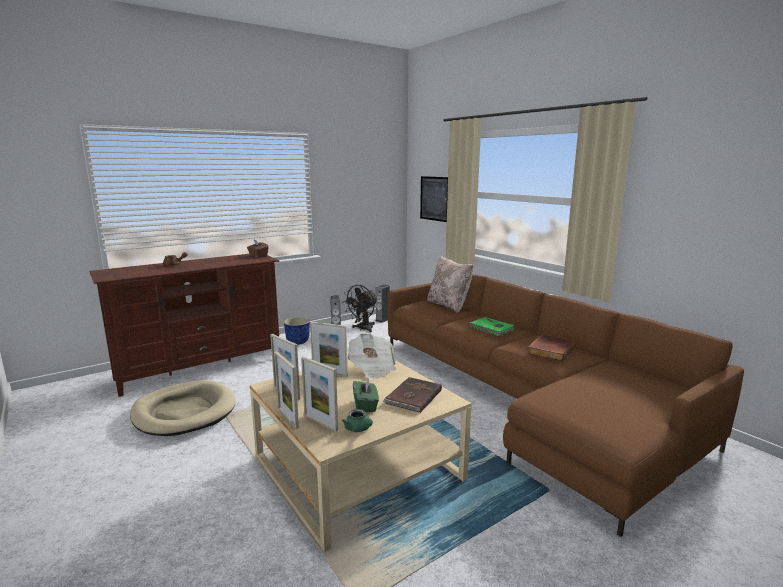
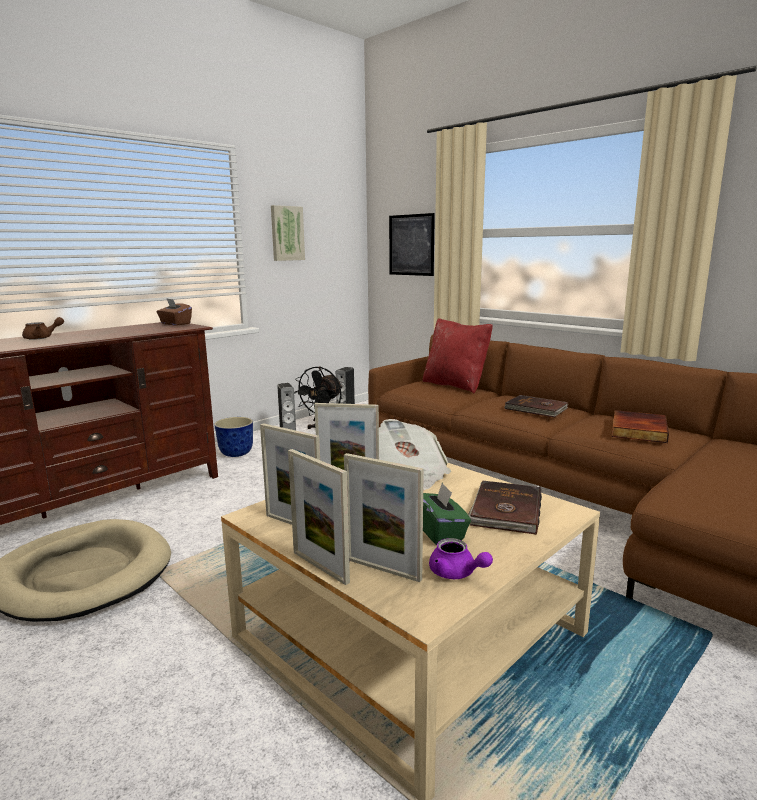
camera: 10 degrees left, 0 degrees up
(344, 190) = (286, 233): none -> picture
(358, 429) = (456, 573): green teapot -> purple teapot
(449, 305) = (455, 385): beige pillow -> red pillow
(491, 328) = (536, 409): green book -> brown book

